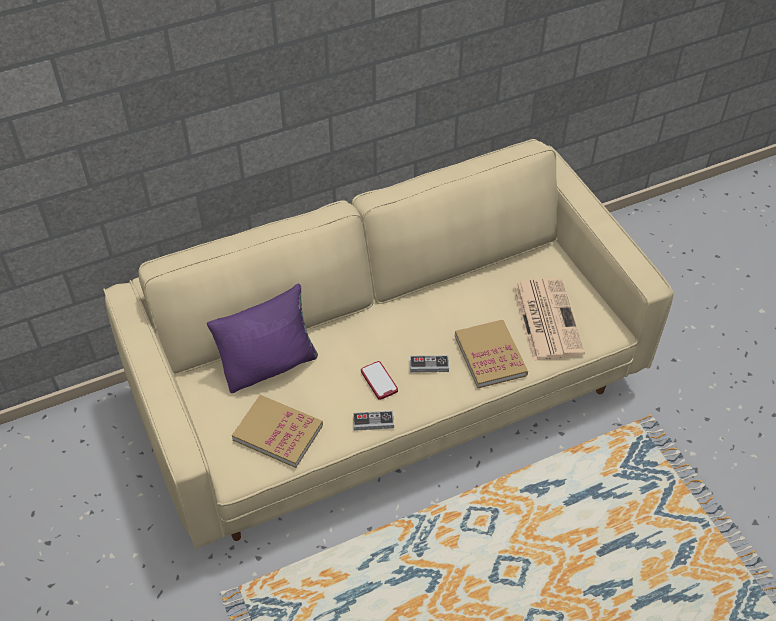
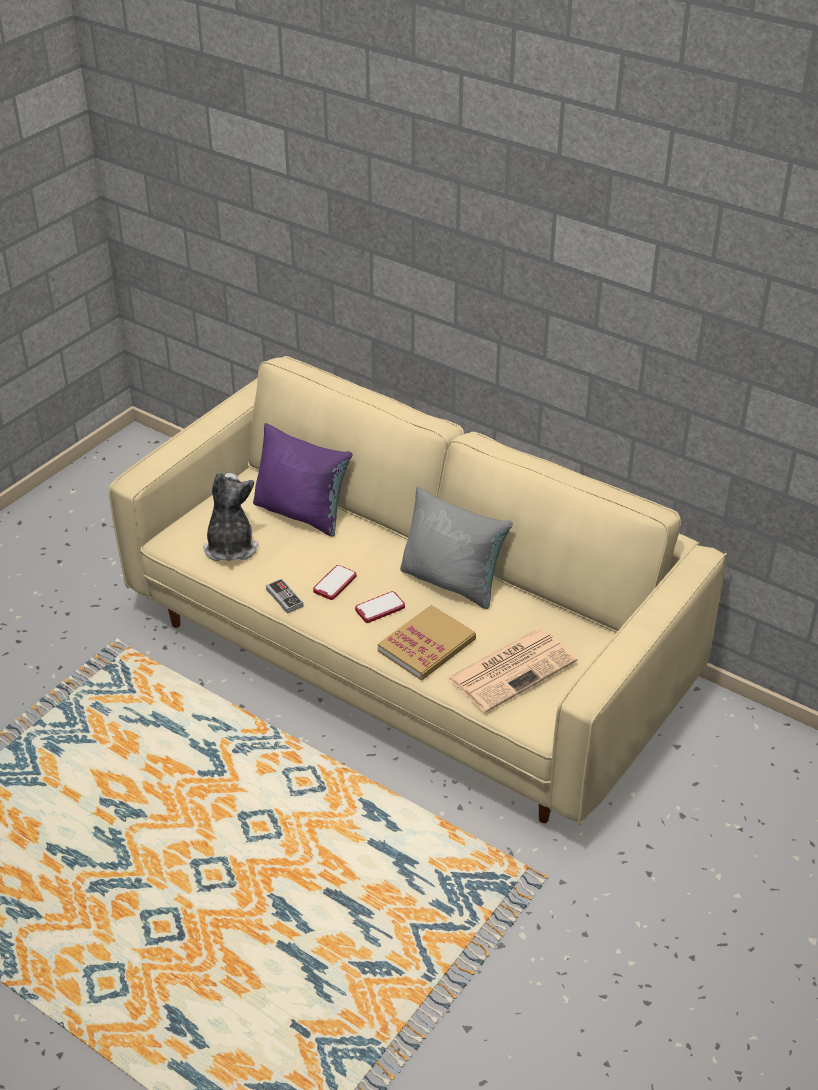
camera: 60 degrees right, 10 degrees down
(278, 432) = (230, 546): book -> plush toy
(426, 309) = (452, 582): none -> grey pillow
(429, 365) = (380, 608): game controller -> phone

